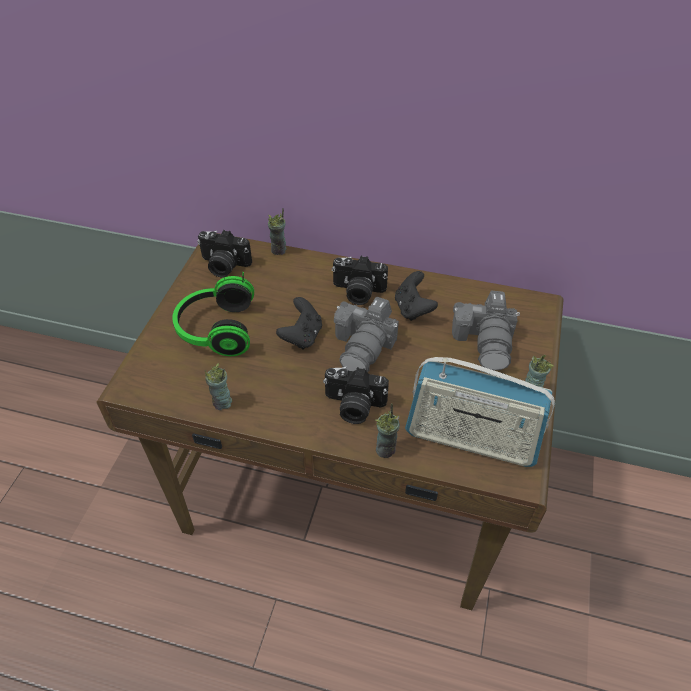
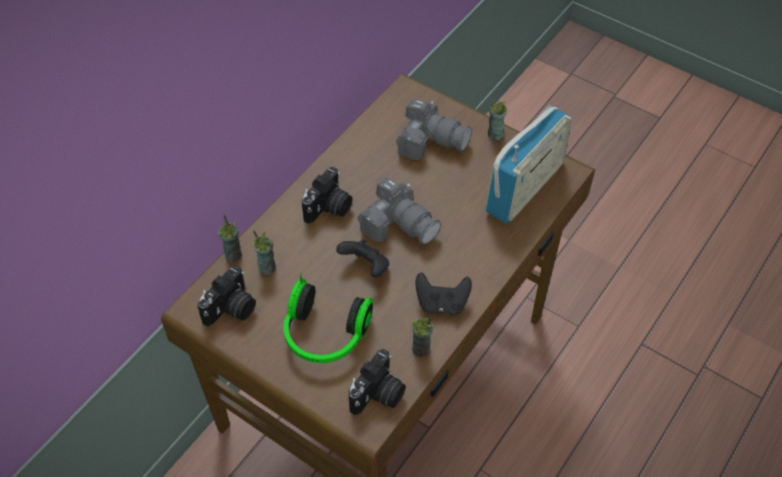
camera: 70 degrees left, 5 degrees up
(353, 406) = (464, 252): camera -> camera (378, 395)
(386, 449) = (515, 244): cup -> cup (267, 267)
(413, 309) = (370, 175): black game controller -> black game controller (441, 303)

